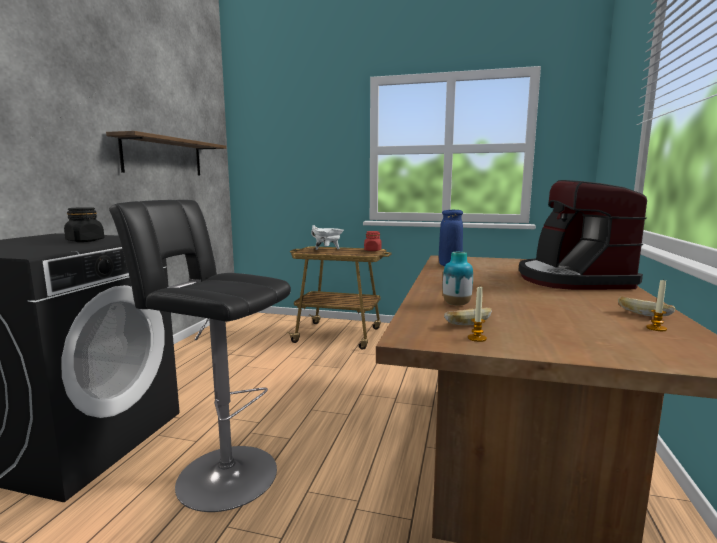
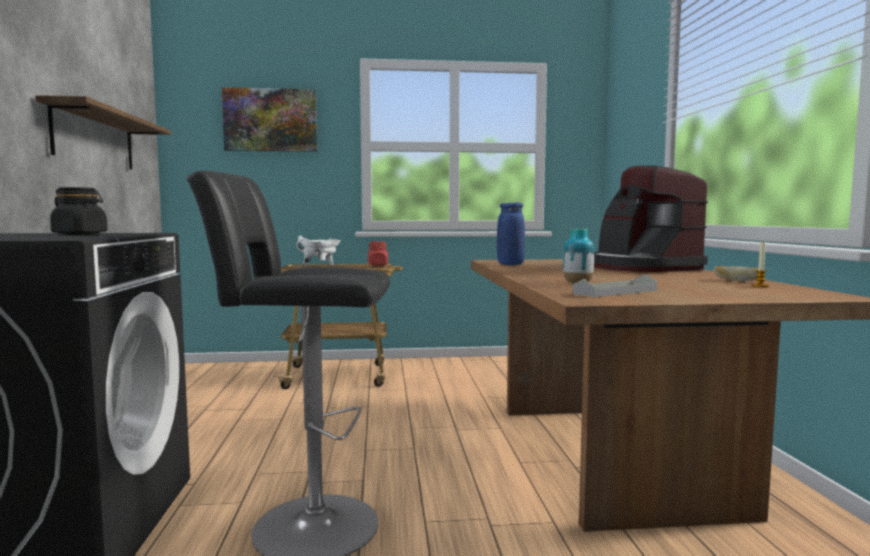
camera: 20 degrees left, 5 degrees down
(302, 132) = (270, 120): none -> picture
(467, 324) = (615, 292): bread -> grey tray
(477, 338) = (641, 297): candle -> none

